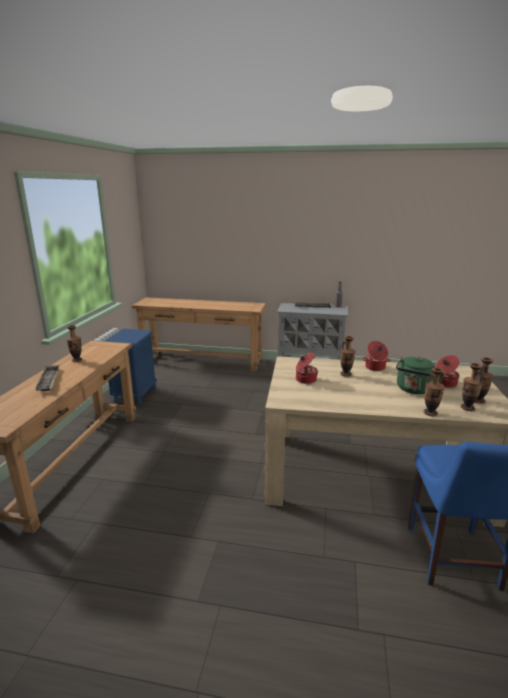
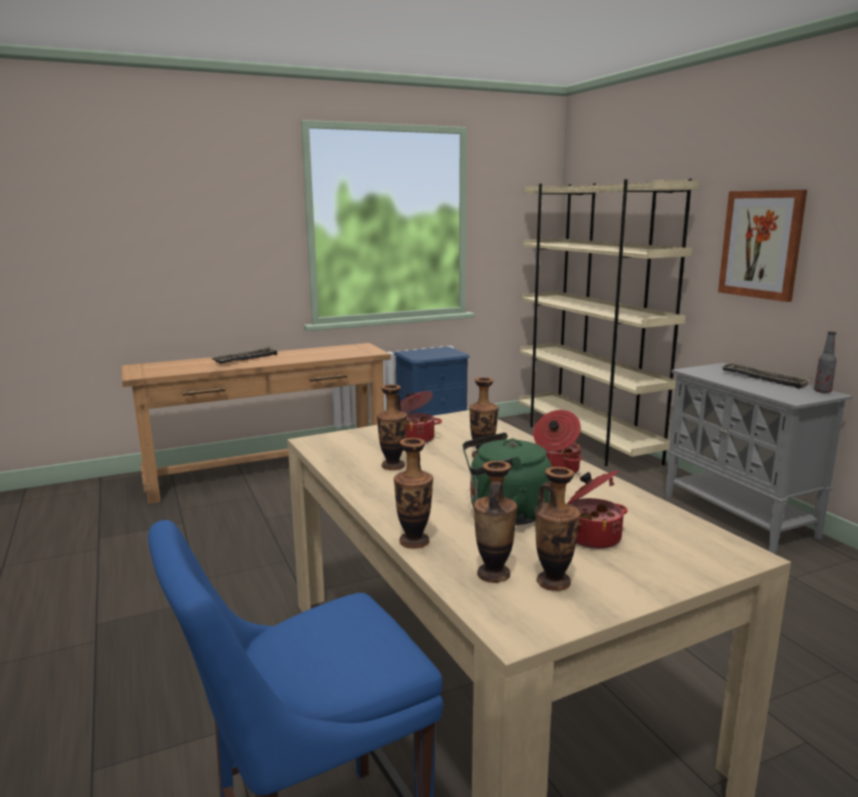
camera: 55 degrees right, 5 degrees down
(77, 360) = (308, 352): vase -> vase (393, 466)
(202, 361) = (586, 441): brown console table -> beige bookcase
(294, 245) = (761, 244): none -> picture

